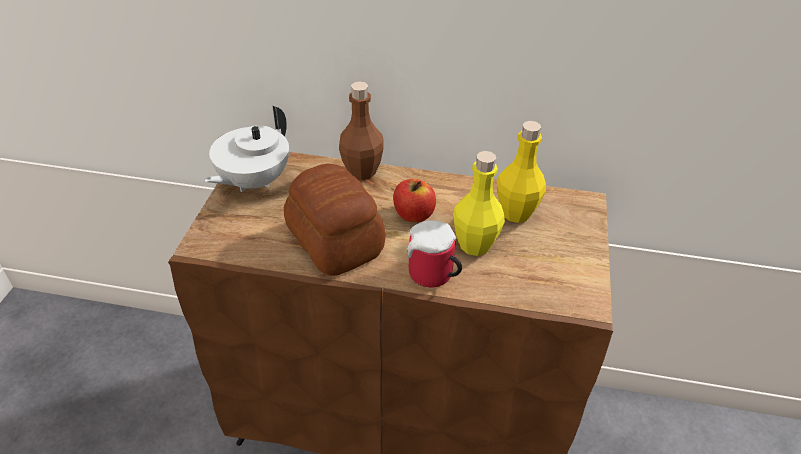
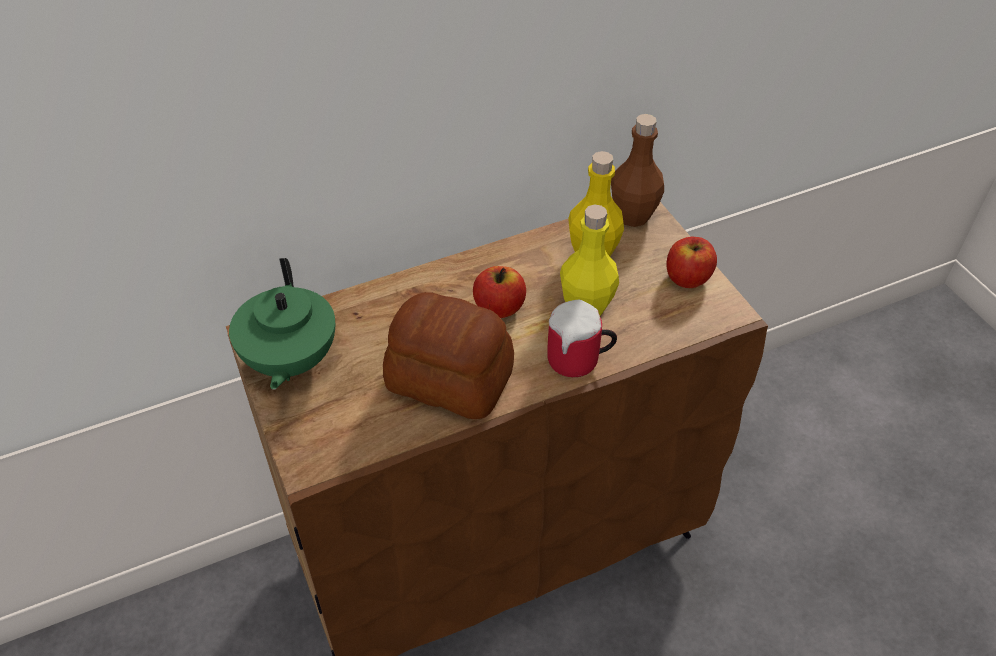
camera: 35 degrees left, 5 degrees up
(253, 181) = (289, 361): white teapot -> green teapot
(362, 171) = (399, 287): brown bottle -> brown bottle (633, 216)
(576, 263) = (687, 278): none -> apple

